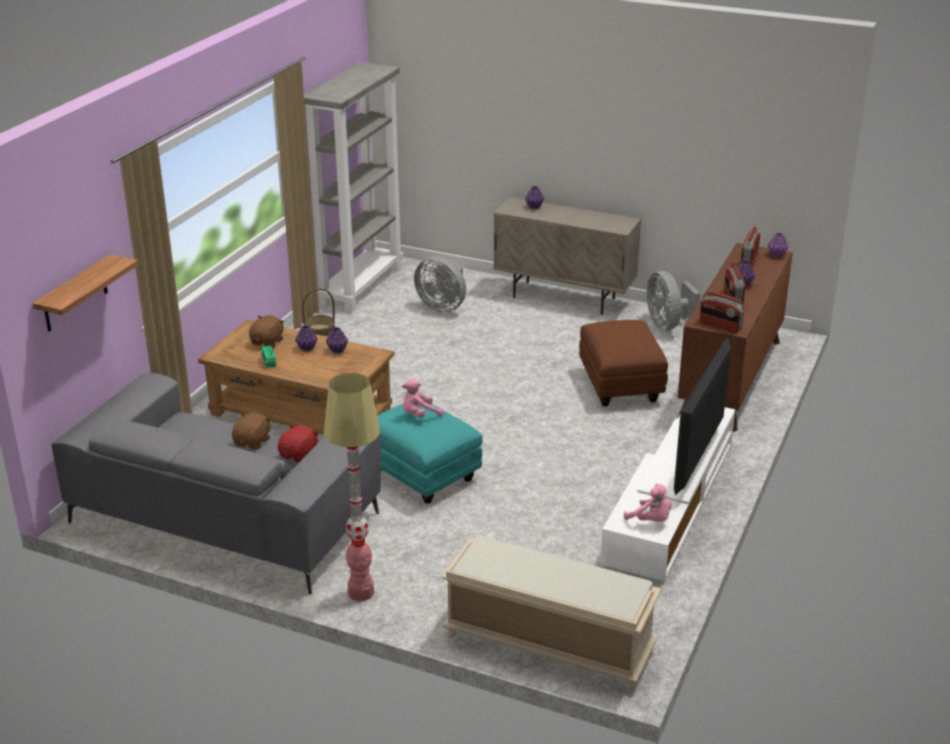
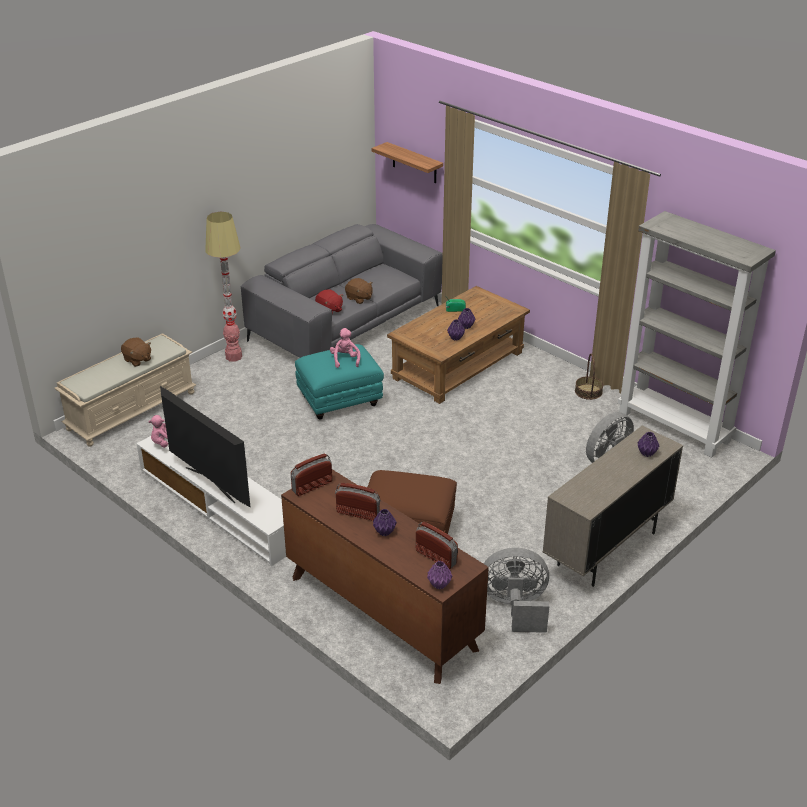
camera: 110 degrees right, 5 degrees up
(268, 342) = (486, 313): brown plush toy -> brown plush toy (137, 360)

